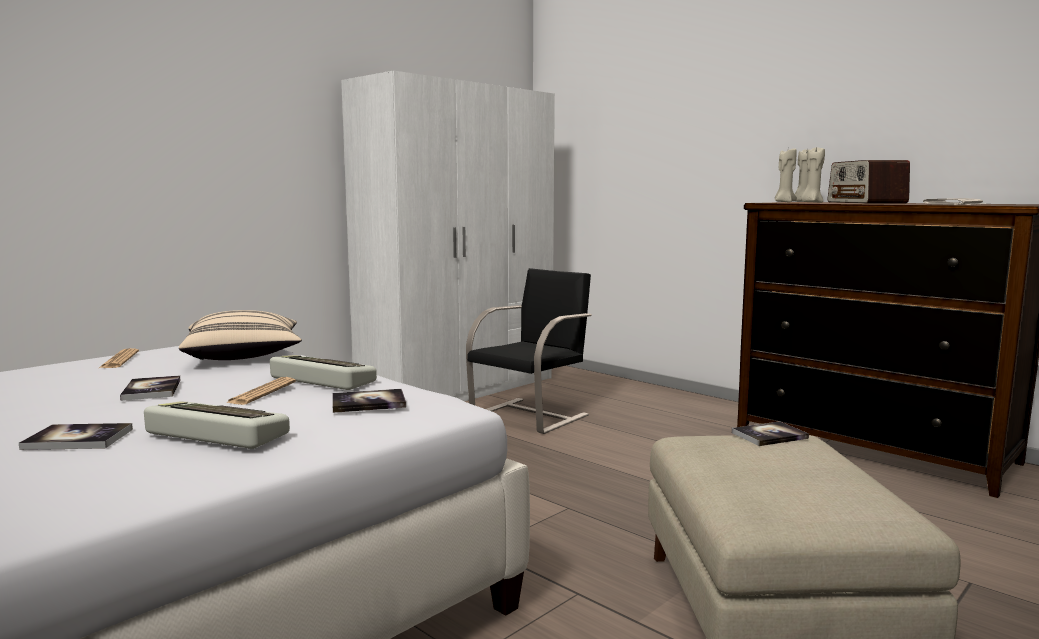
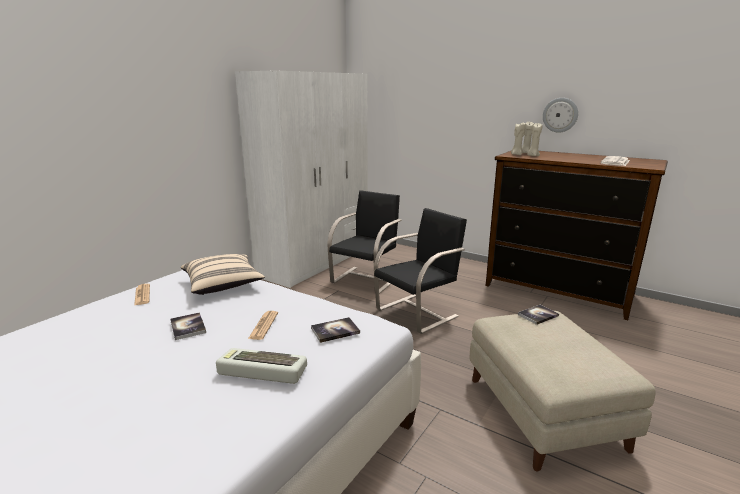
camera: 10 degrees left, 10 degrees up
(78, 439) = (176, 384): book -> none
(320, 380) = (289, 308): keyboard -> none
(599, 462) = (418, 313): none -> black chair
(865, 140) = (560, 115): none -> wall clock
(866, 202) = (563, 156): radio -> none

